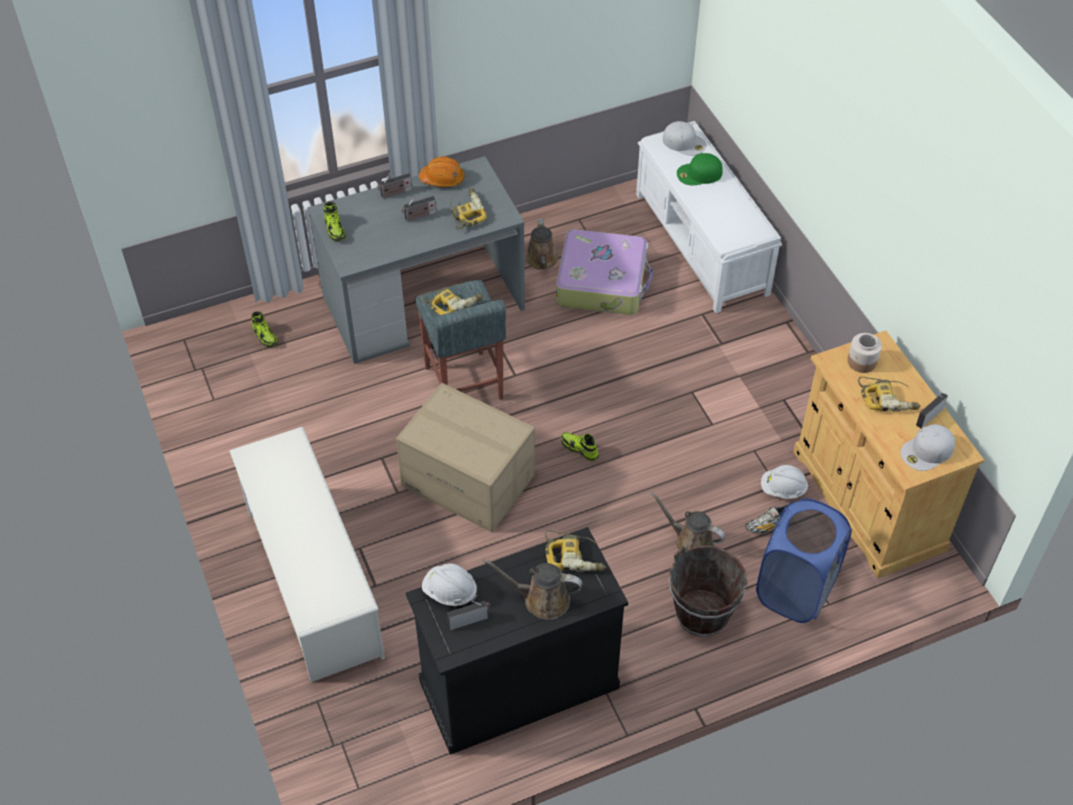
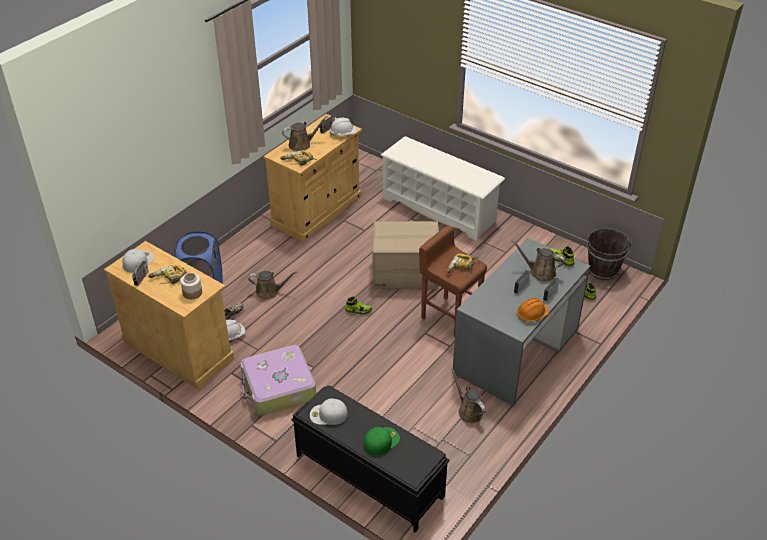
camera: 150 degrees right, 10 degrees down
(378, 223) = (540, 272): none -> brown watering can
(463, 383) = (449, 316): grey stool -> brown stool
(466, 212) = (496, 299): power drill -> none
(518, 684) = (317, 211): black cabinet -> beige cabinet
(602, 282) = (417, 414): suitcase -> suitcase (278, 388)
(684, 142) = (410, 465): white cap -> white cap (328, 415)
(702, 244) = (368, 475): white bench -> black bench
(702, 613) = (247, 265): brown bucket -> brown bucket (602, 270)

